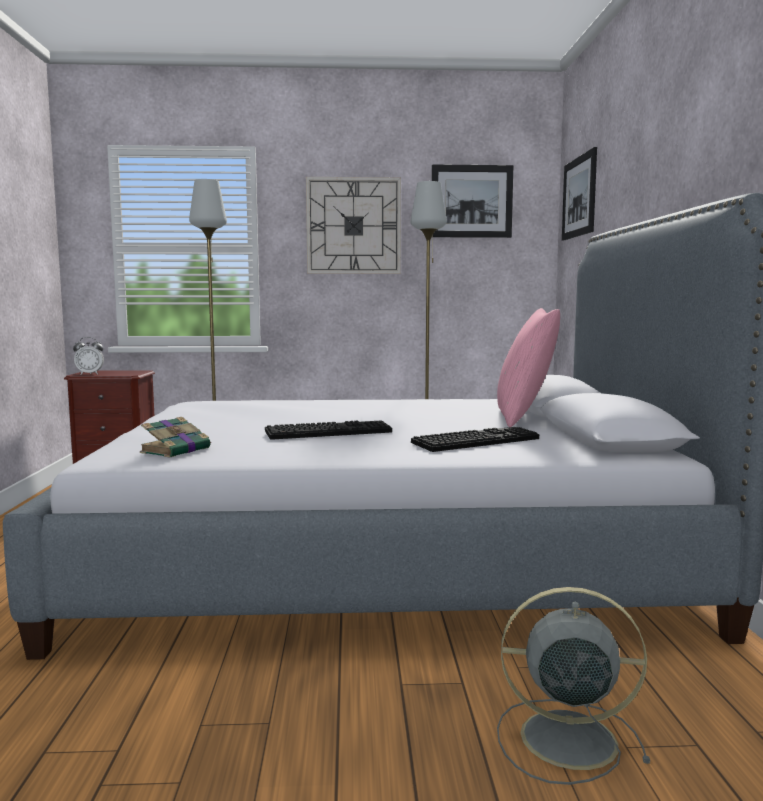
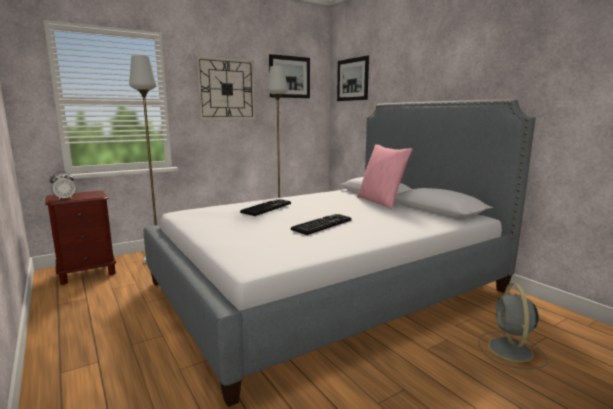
camera: 30 degrees left, 5 degrees up
(177, 450) = (277, 252): book -> none
(476, 441) = (399, 220): keyboard -> keyboard (266, 208)
(563, 738) = (510, 351): grey fan -> grey fan turned 60 degrees counterclockwise

